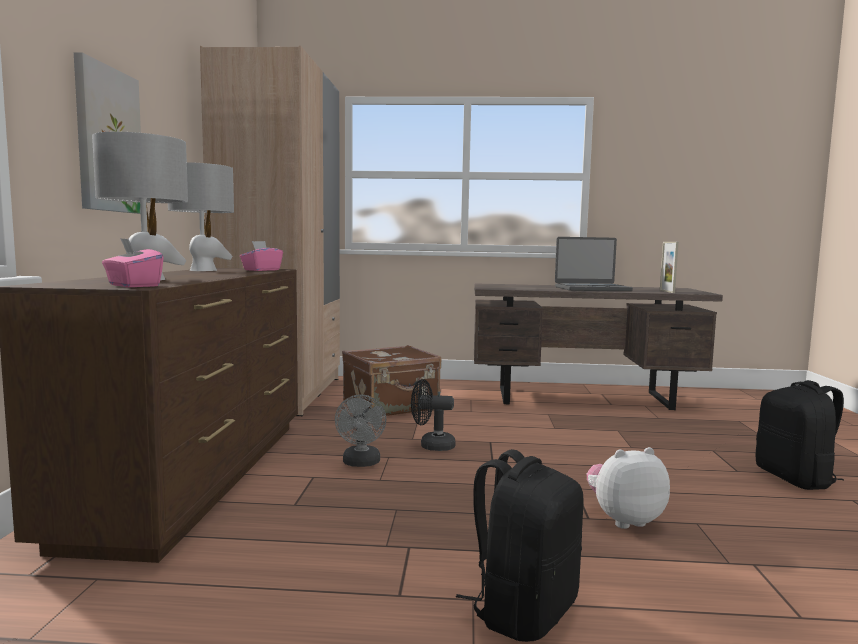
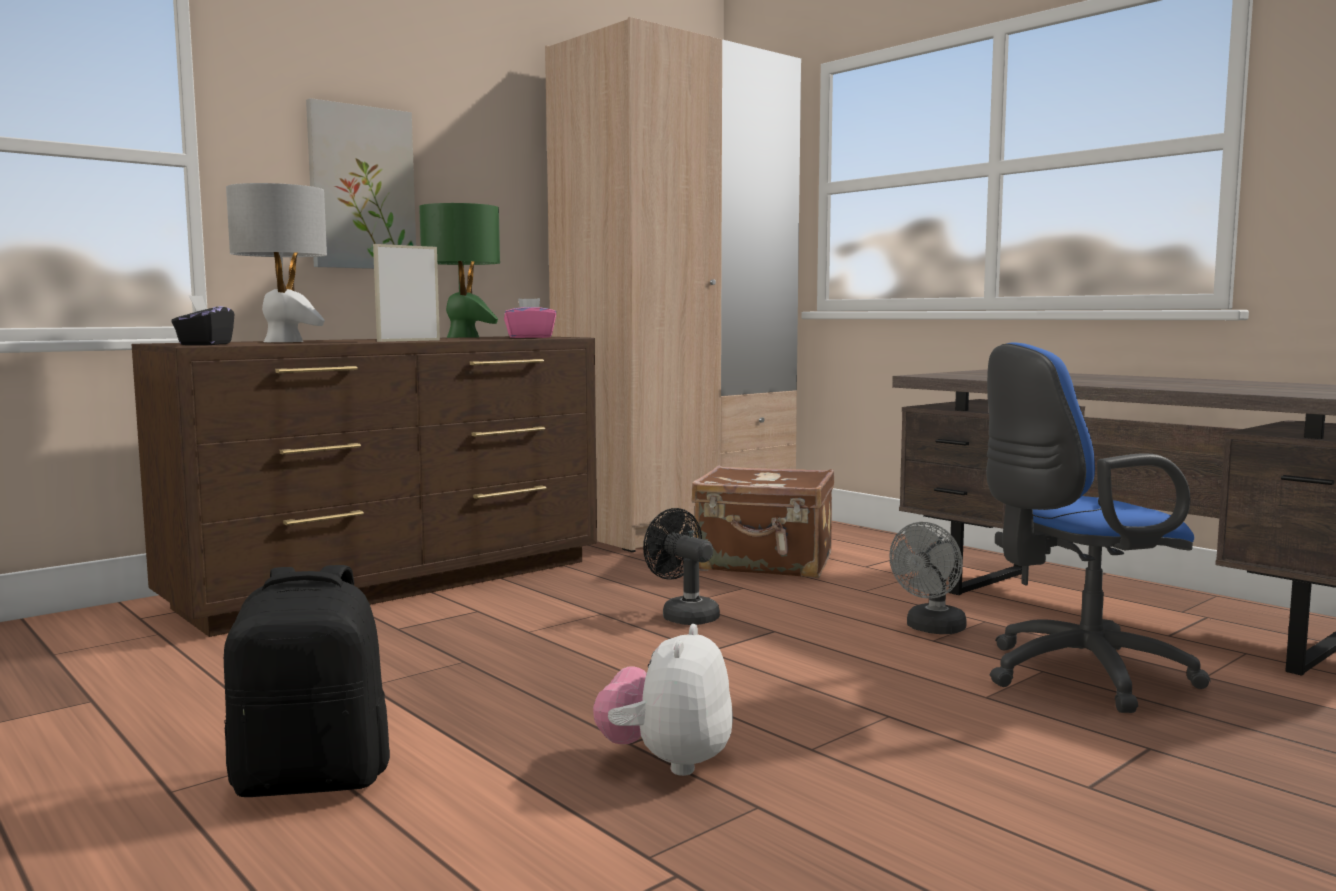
camera: 45 degrees right, 0 degrees up
(133, 286) = (205, 344): pink tissue box -> black tissue box
(203, 270) = (463, 337): grey table lamp -> green table lamp
(361, 463) = (555, 612): grey fan -> grey fan (931, 629)
(591, 289) = (1142, 383): laptop -> none
(624, 520) = (667, 762): plush toy -> plush toy turned 105 degrees counterclockwise
(630, 429) = (1075, 675): none -> blue office chair
(667, 291) = (1300, 392): picture frame -> picture frame (409, 341)
(796, 479) = (1188, 841): black backpack -> none

